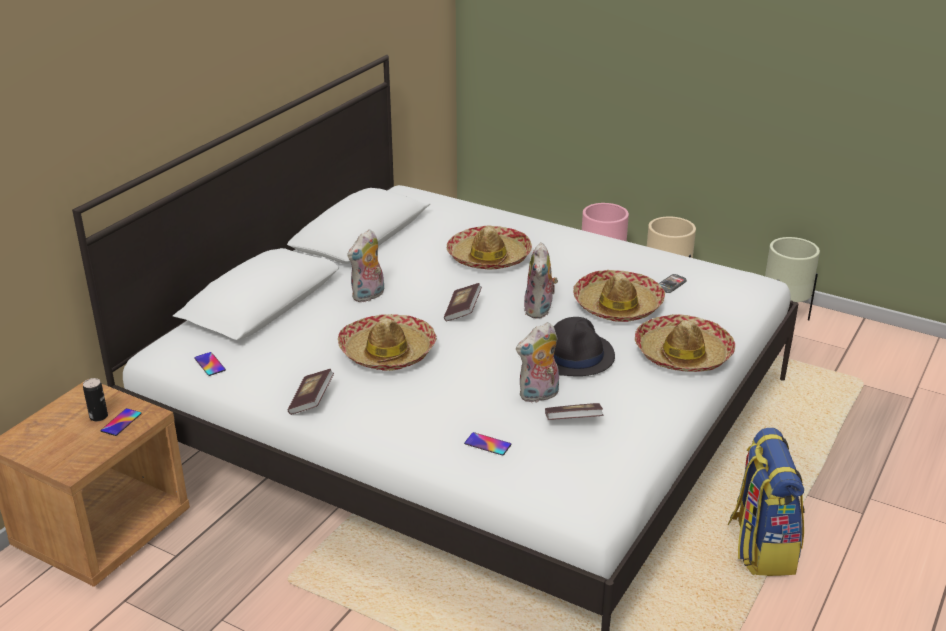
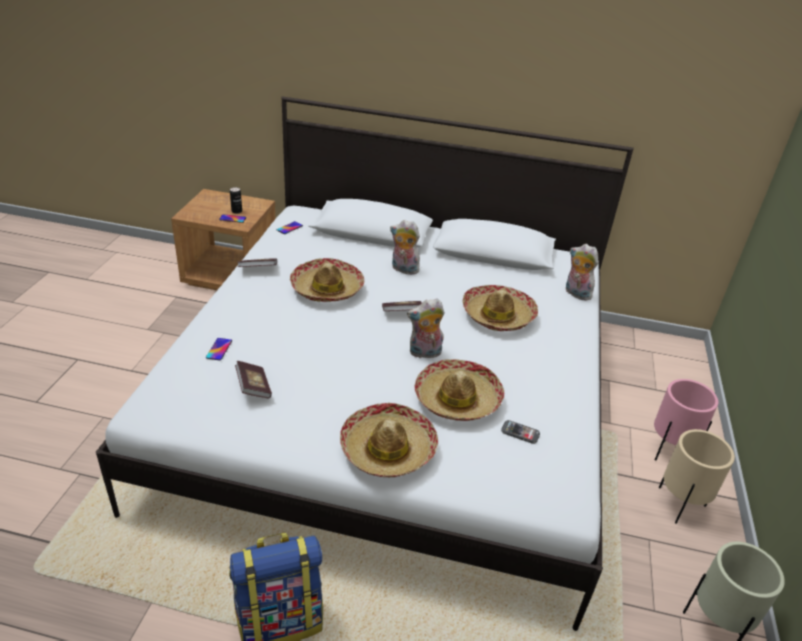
camera: 70 degrees right, 5 degrees up
(539, 396) = (287, 365): plush toy -> plush toy (576, 294)
(575, 355) = (357, 380): black hat -> none

